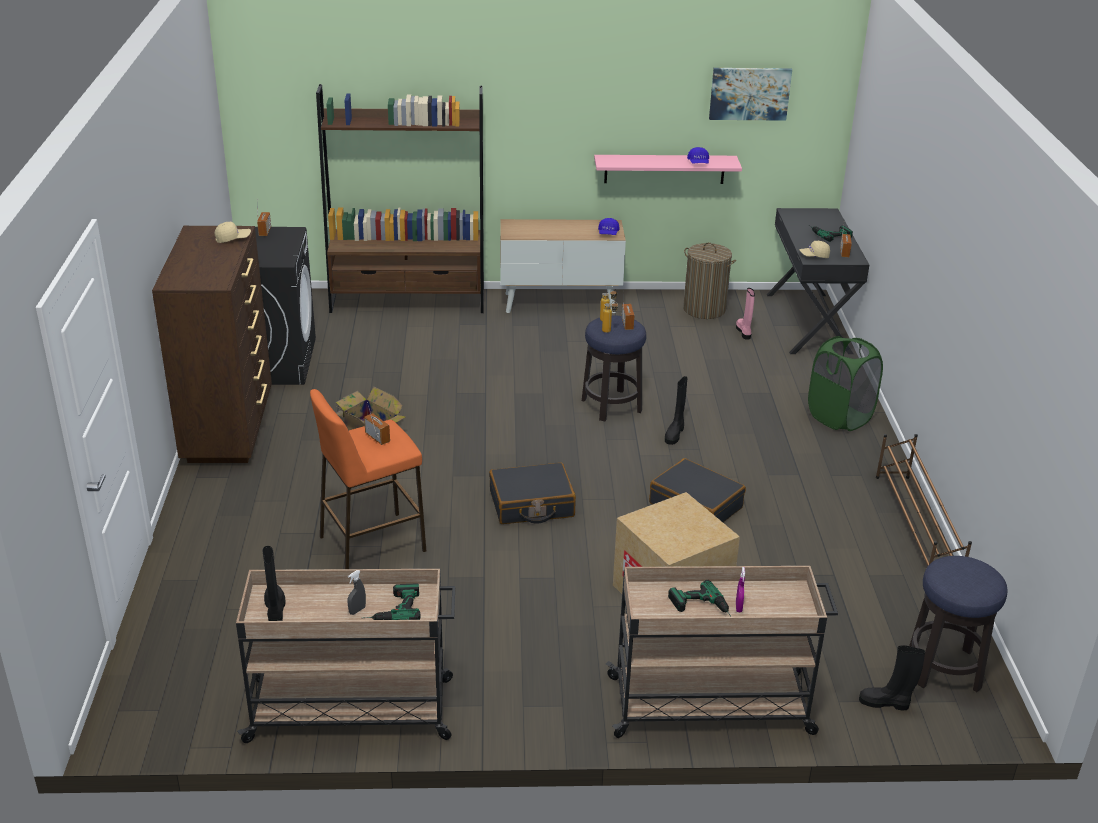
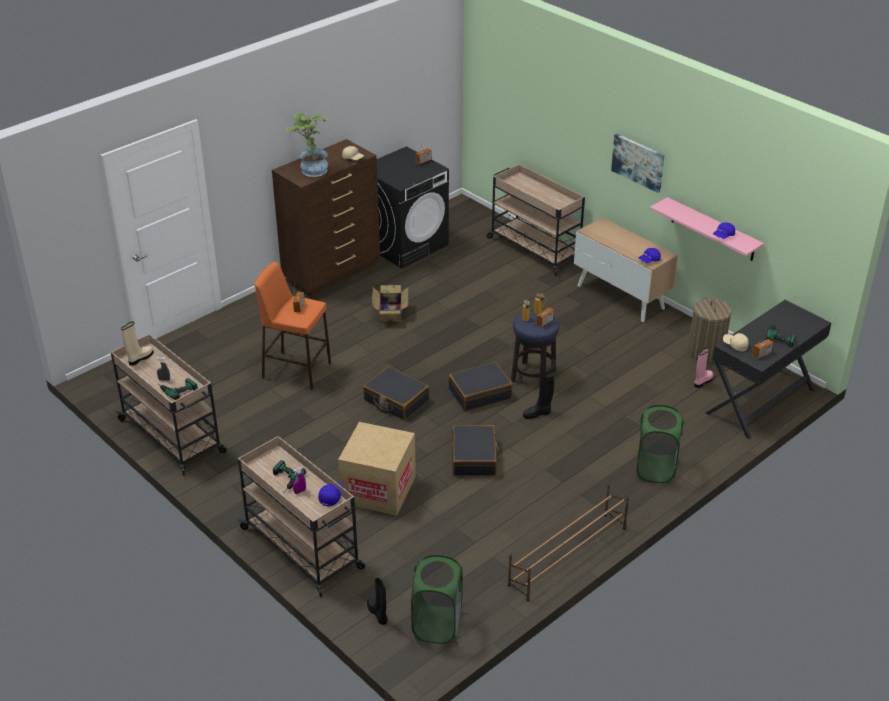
camera: 50 degrees right, 5 degrees up
(203, 269) = (311, 169): none -> potted plant
(275, 609) = (140, 358): black boot -> beige boot
(408, 302) = (534, 248): brown bookcase -> beige cart
(595, 448) = (479, 393): none -> black suitcase
(749, 93) = (777, 197): picture -> picture (638, 162)
(774, 588) = (331, 496): none -> blue cap
(944, 668) = (437, 625): stool -> green laundry basket

